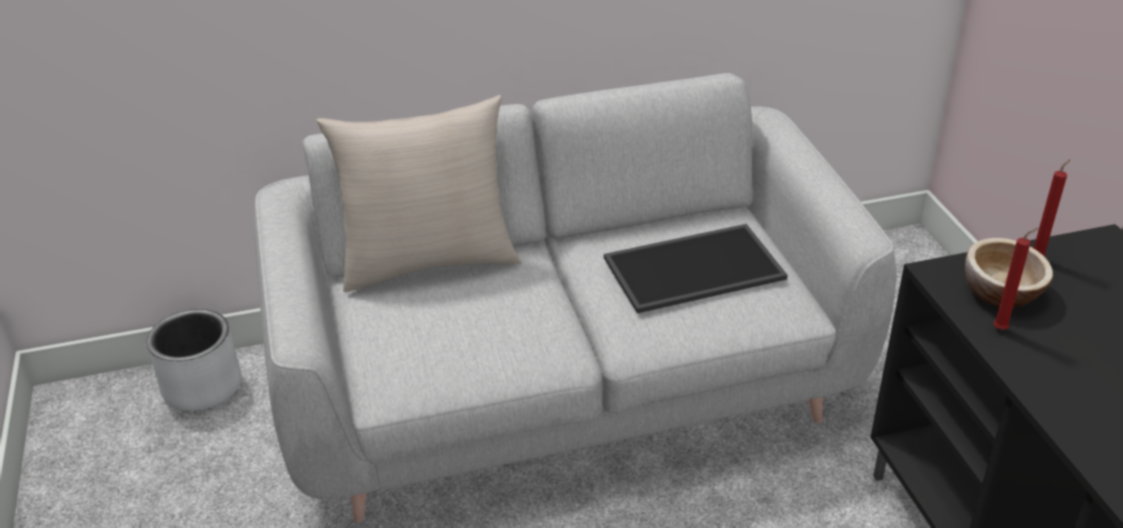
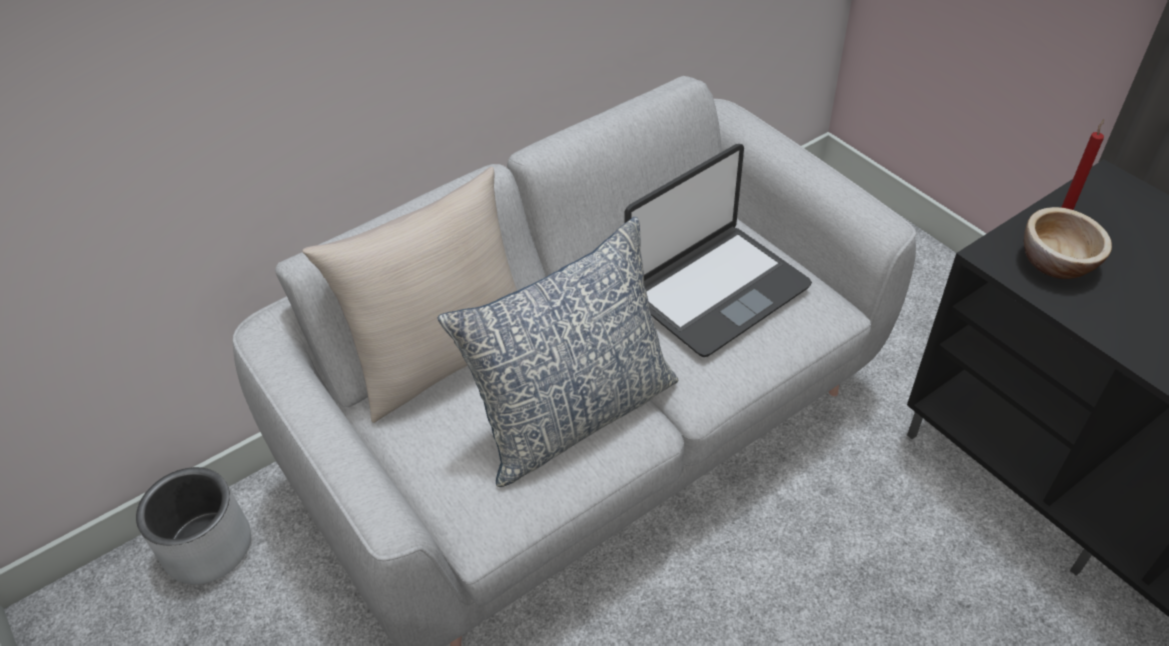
camera: 20 degrees left, 10 degrees up
(511, 328) = (573, 414): none -> pillow
(694, 267) = (716, 290): tray -> laptop
(1002, 329) = (1081, 302): red candle -> none

